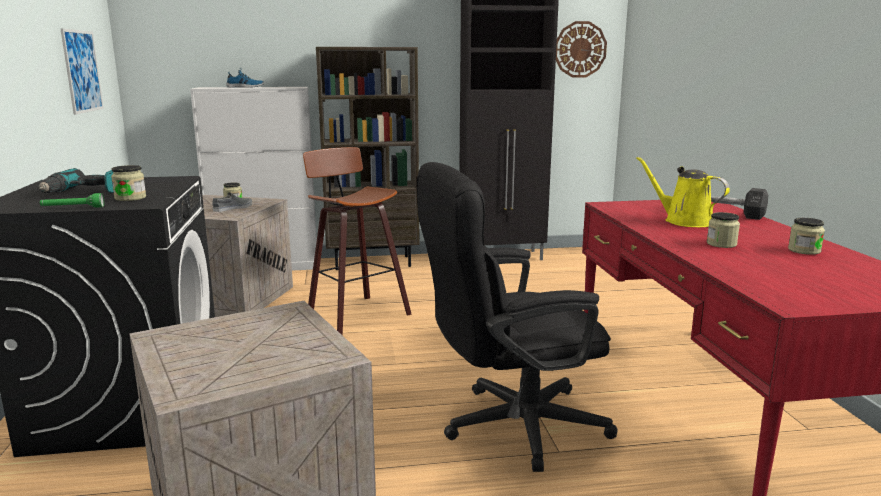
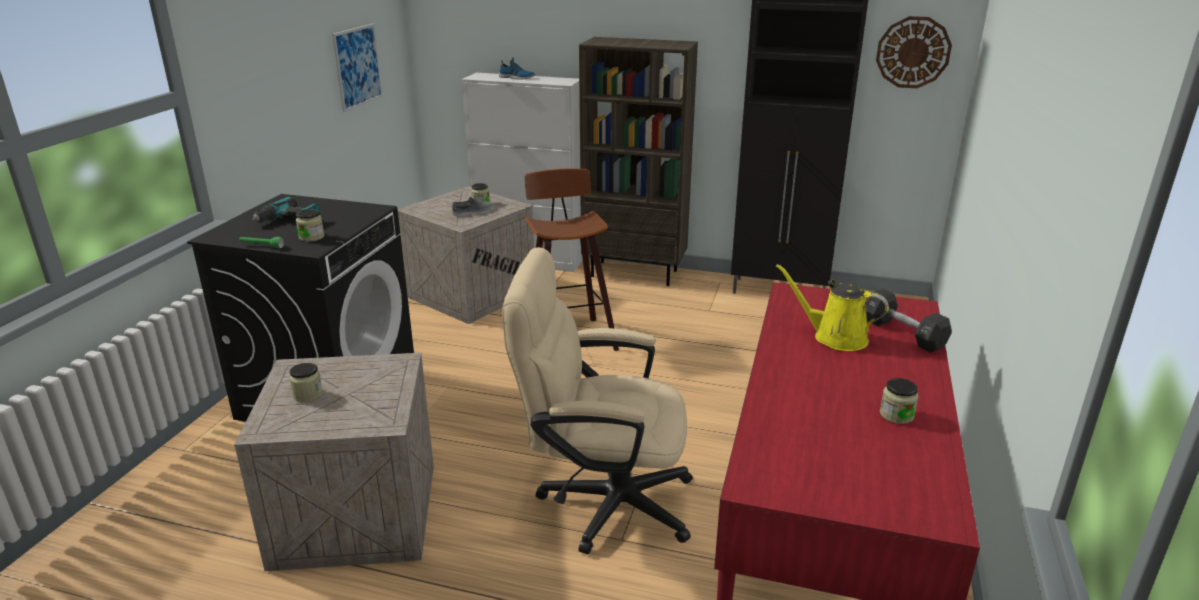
camera: 25 degrees right, 10 degrees up
(510, 426) = (601, 501): black office chair -> beige office chair
(683, 221) = (834, 337): yellow watering can -> yellow watering can turned 45 degrees counterclockwise
(721, 244) = (819, 384): jar -> jar (308, 395)

